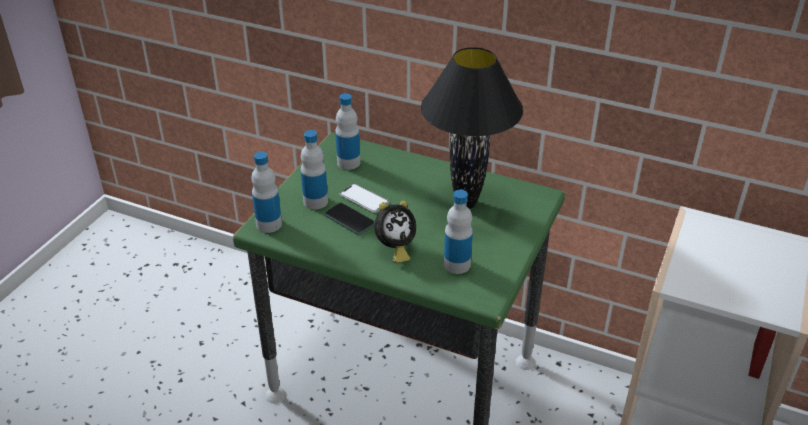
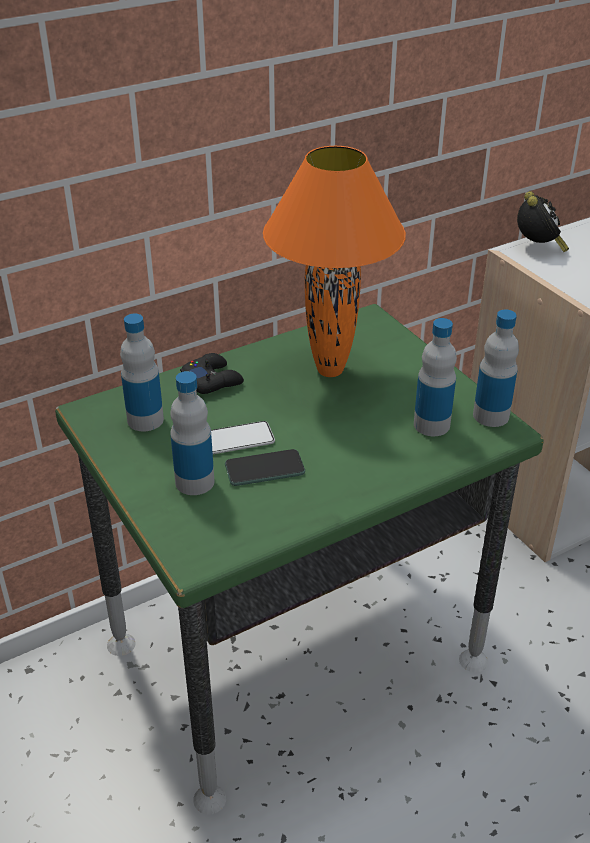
camera: 55 degrees left, 0 degrees up
(269, 224) = (196, 545): bottle -> bottle (491, 415)
(394, 249) = (359, 458): alarm clock -> alarm clock (538, 248)
(407, 167) = (212, 380): none -> black game controller
(467, 203) = (331, 369): black table lamp -> orange table lamp

